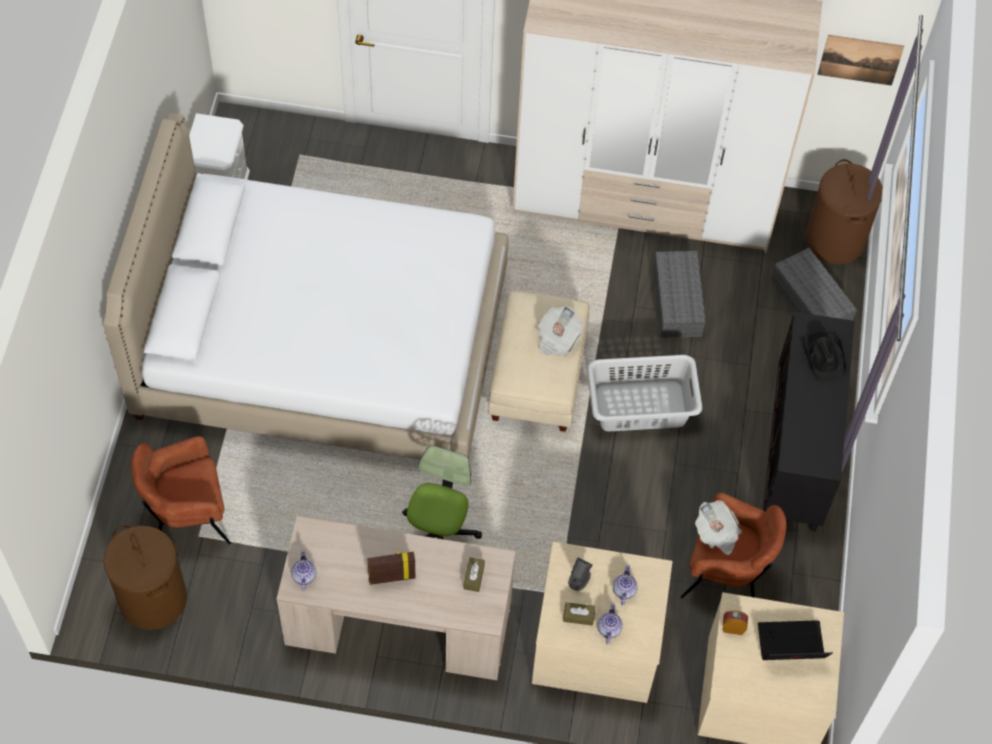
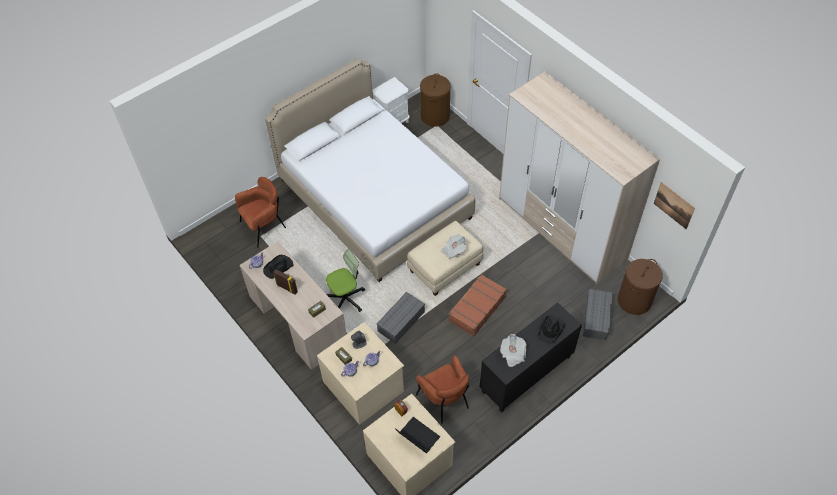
camera: 45 degrees right, 5 degrees down
(152, 599) = (222, 246): brown laundry basket -> brown laundry basket (435, 116)
(188, 516) = (264, 226): brown armchair -> brown armchair turned 120 degrees clockwise
(344, 556) = (278, 267): none -> black hat
(641, 407) = (476, 308): grey laundry basket -> brown suitcase
(678, 302) = (535, 279): grey storage box -> grey storage box (401, 322)
(717, 533) = (442, 373): newspaper -> newspaper (512, 354)

